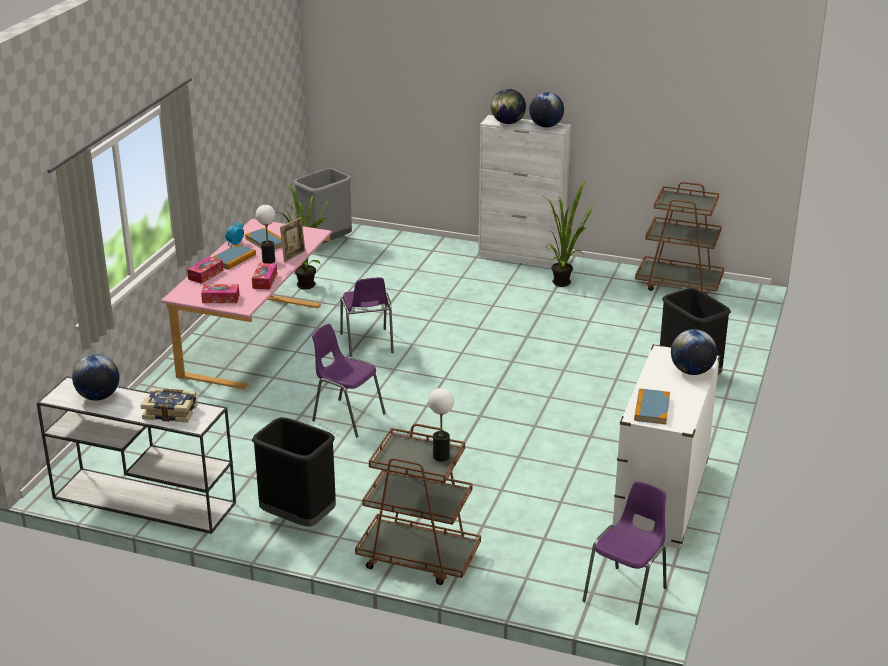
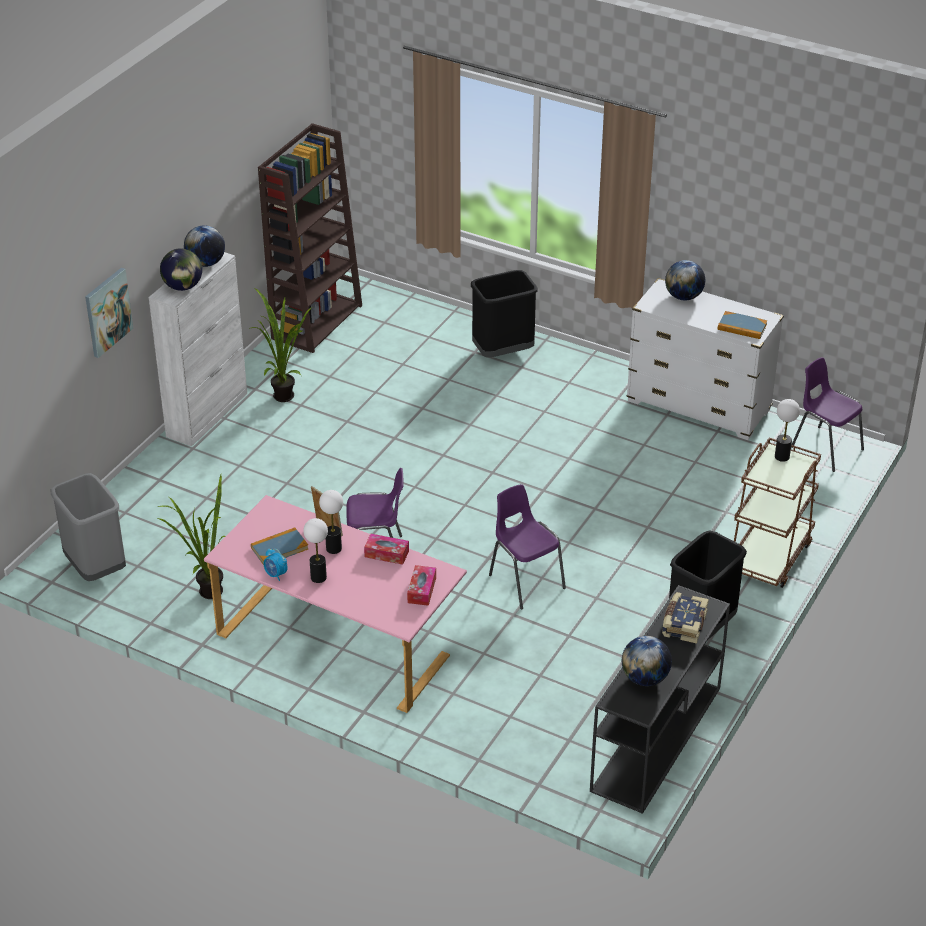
camera: 80 degrees left, 10 degrees up
(142, 500) = (656, 740): white console table -> black console table
(205, 275) = (354, 601): tissue box -> none
(233, 259) = (318, 577): book -> table lamp
(347, 417) = (525, 581): purple chair -> purple chair turned 105 degrees clockwise
(448, 97) = (107, 312): none -> picture
(679, 284) = (317, 321): brown cart -> brown bookcase

